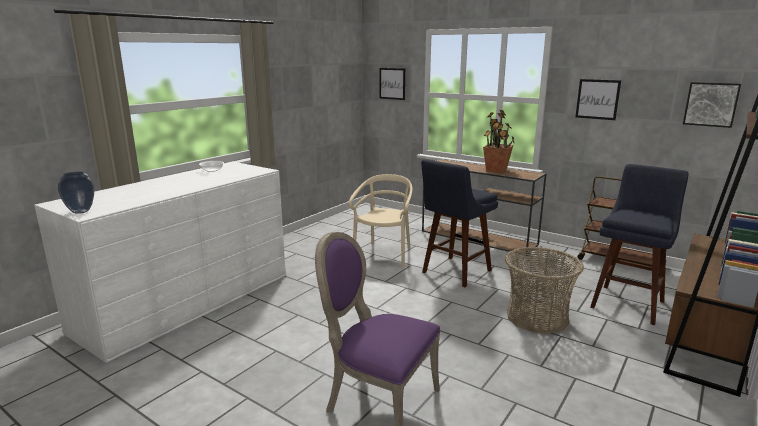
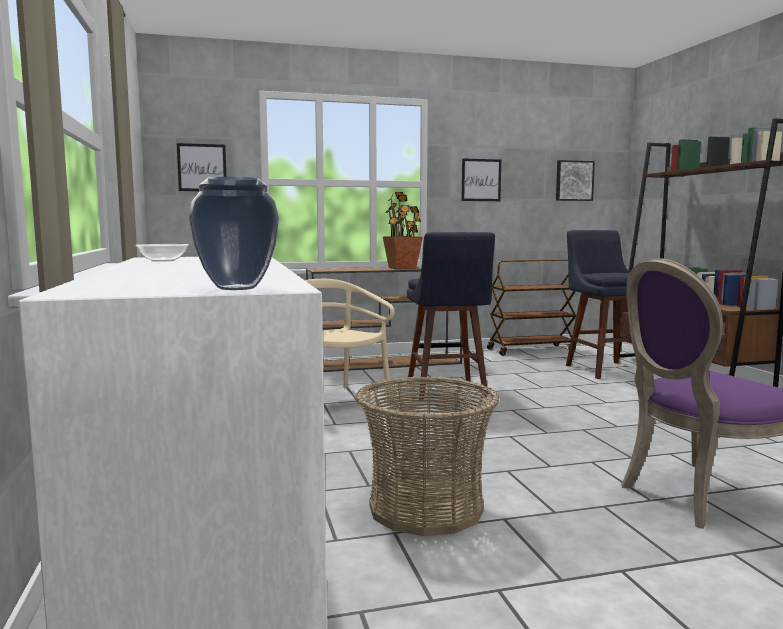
camera: 50 degrees left, 10 degrees down
(537, 317) = (592, 396): basket -> basket (425, 508)

